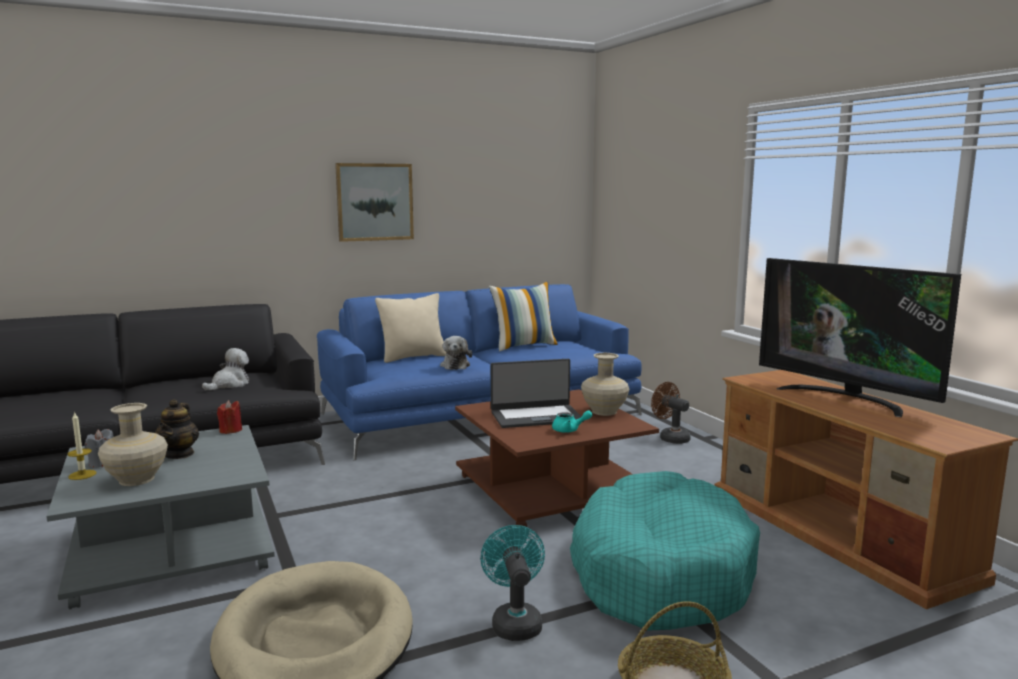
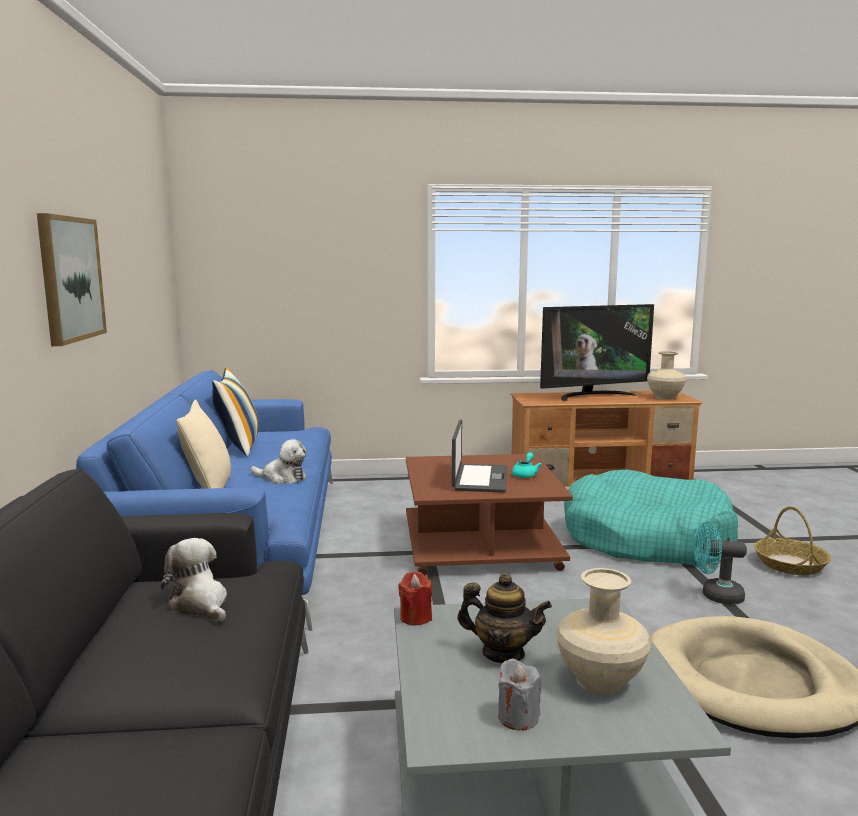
camera: 70 degrees left, 0 degrees up
(82, 475) = (567, 732): candle -> none
(603, 411) = (482, 459): beige vase -> beige vase (664, 397)
(670, 438) = (400, 486): brown fan -> none

